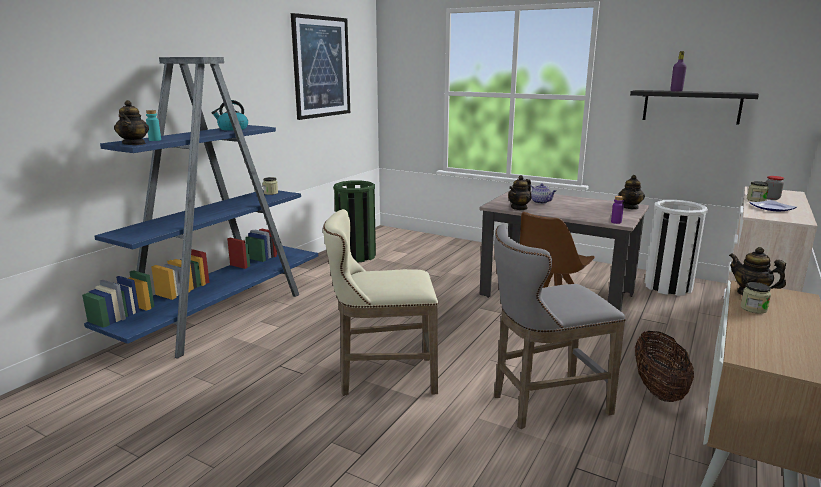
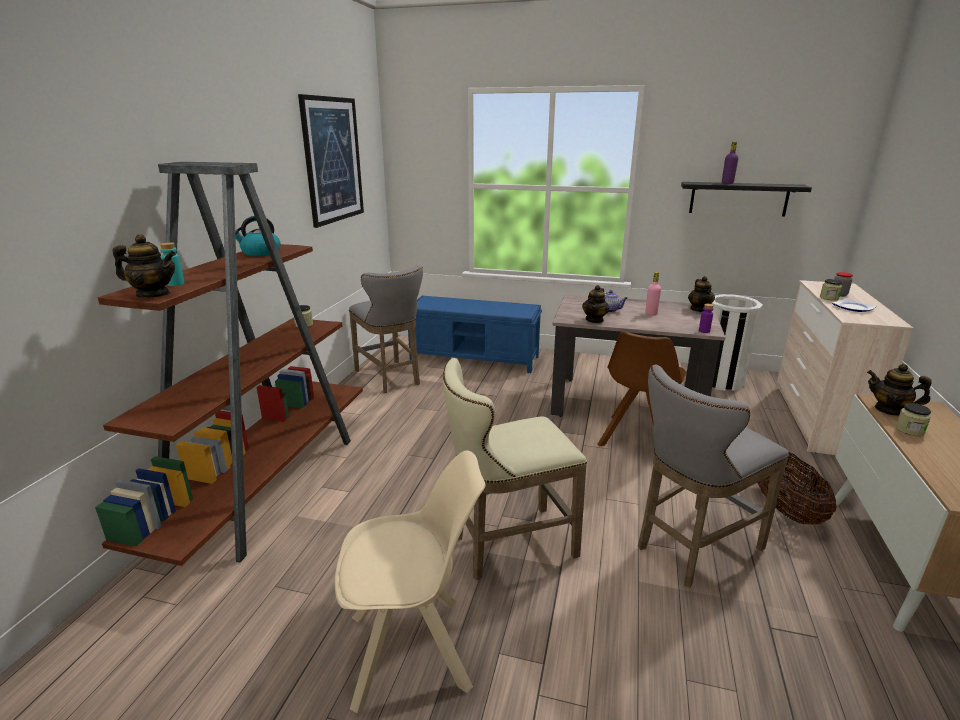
camera: 15 degrees left, 5 degrees up
(134, 144) = (153, 294): teapot -> teapot turned 60 degrees counterclockwise
(222, 314) = (268, 483): blue bookcase -> brown bookcase
(268, 429) = (413, 650): none -> beige chair
(356, 256) = (390, 378): green trash can -> grey stool
(439, 248) = (475, 358): none -> blue bench
(578, 207) = (651, 314): none -> pink bottle

